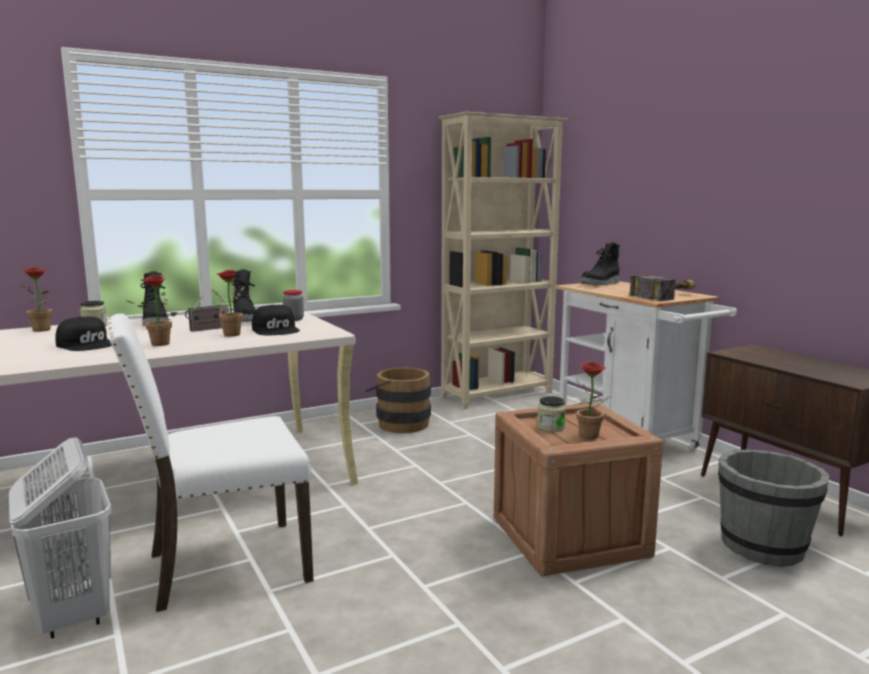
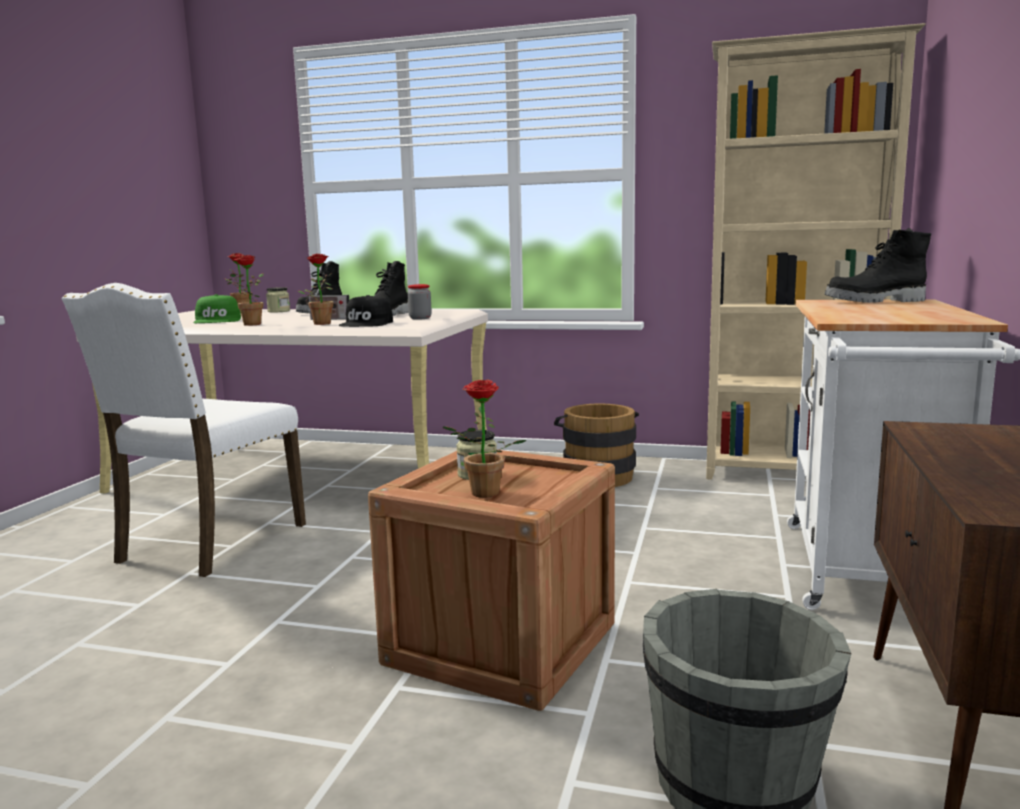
camera: 45 degrees right, 0 degrees up
(73, 616) = (82, 539): white laundry basket -> none
(87, 344) = (218, 320): black cap -> green cap
(224, 566) = (207, 543): white chair -> white chair turned 90 degrees counterclockwise
(669, 296) = (903, 317): hammer -> none

